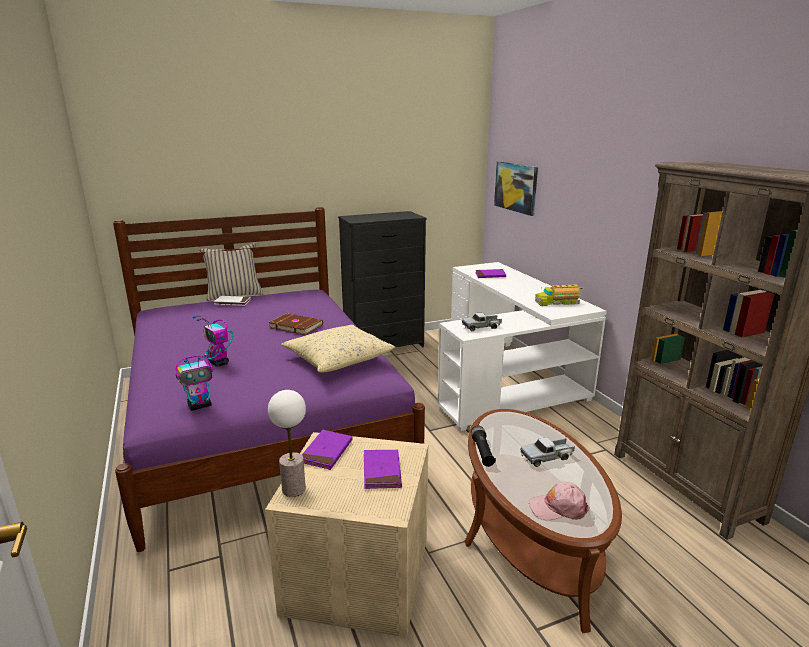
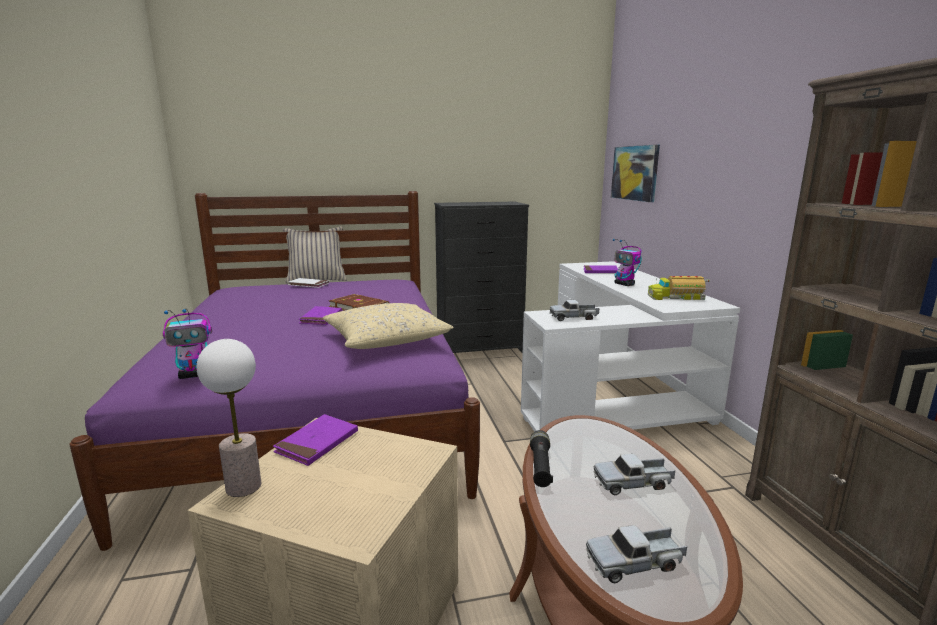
camera: 10 degrees right, 5 degrees down
(218, 363) = (250, 334): toy robot -> toy robot (624, 284)
(382, 471) = (375, 475): purple book -> purple book (321, 318)
(558, 508) = (635, 562): pink cap -> toy truck

